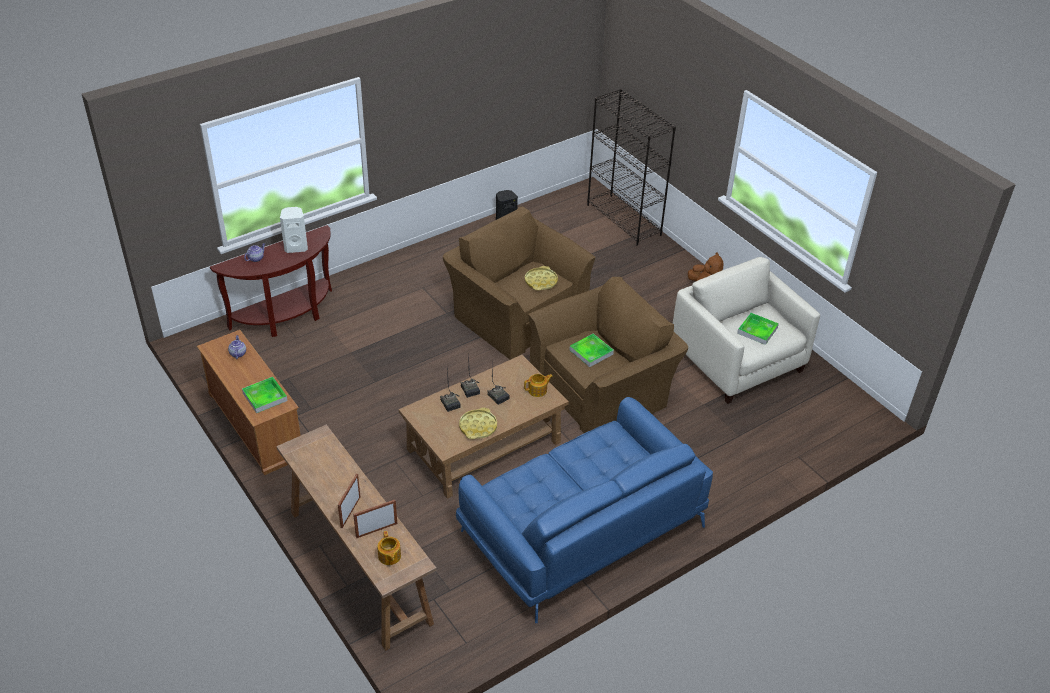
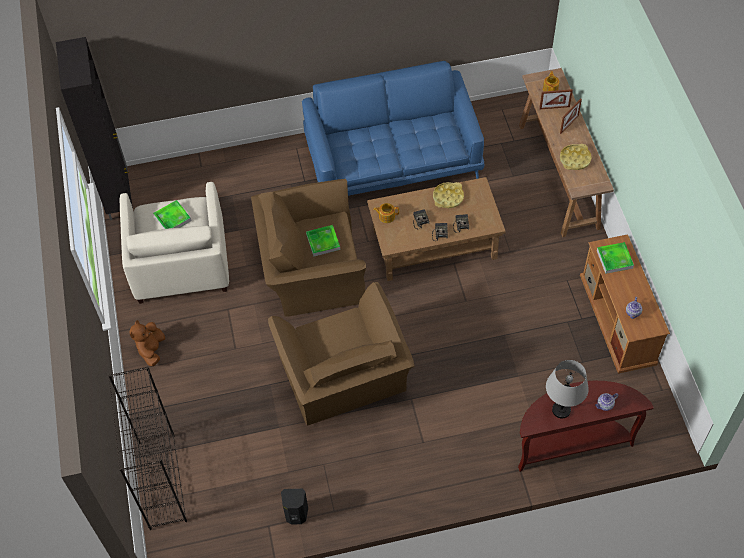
camera: 155 degrees left, 15 degrees up
(296, 247) = (561, 410): white speaker -> grey table lamp
(541, 281) = (324, 336): yellow tray -> yellow tray (575, 159)
(855, 402) = (119, 196): none -> black cabinet

